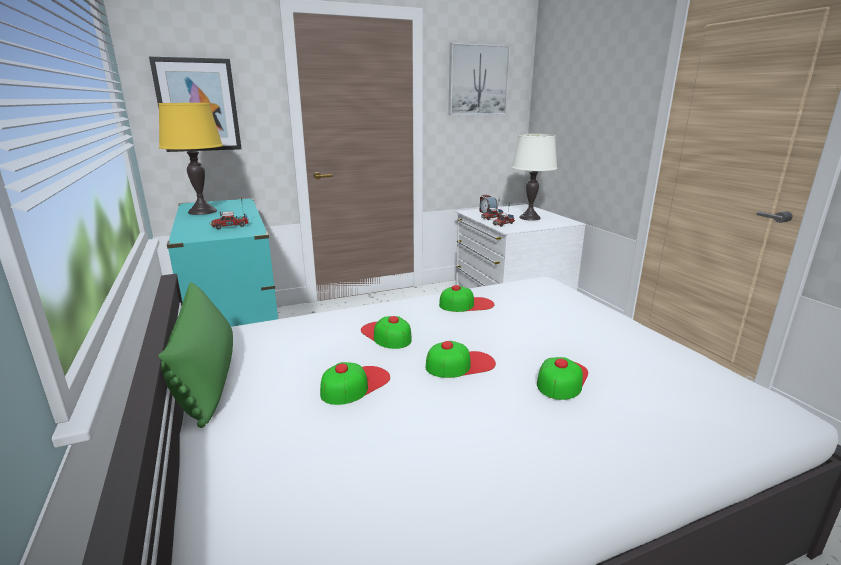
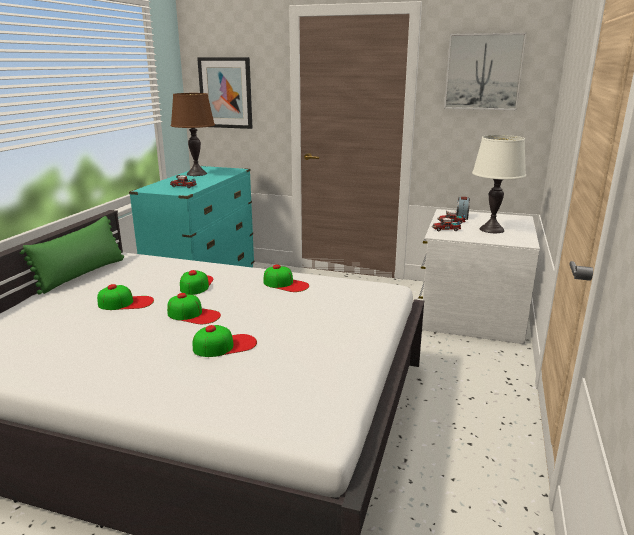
camera: 40 degrees right, 0 degrees up
(202, 211) = (196, 174): yellow table lamp -> brown table lamp

